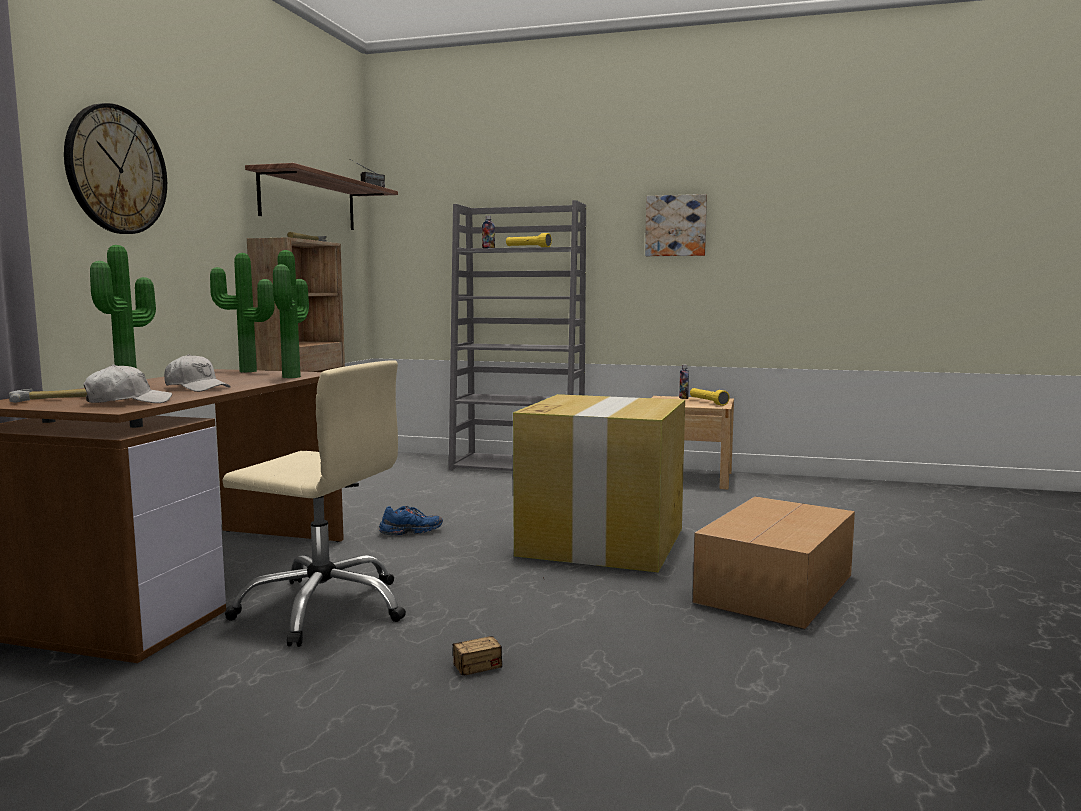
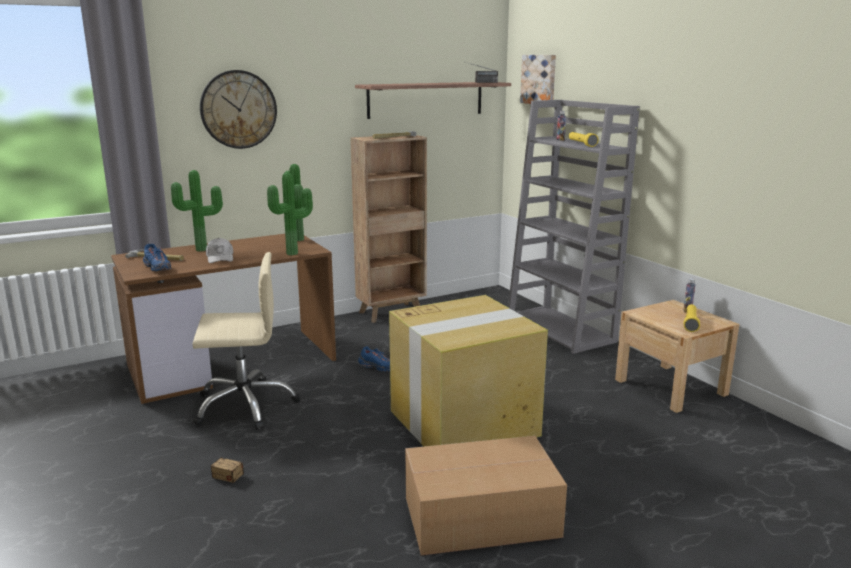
camera: 45 degrees right, 10 degrees up
(128, 402) = (157, 268): white cap -> blue shoe
(324, 608) = (245, 405): beige office chair -> beige office chair turned 75 degrees counterclockwise
(676, 226) = (710, 136): picture -> picture (539, 79)

